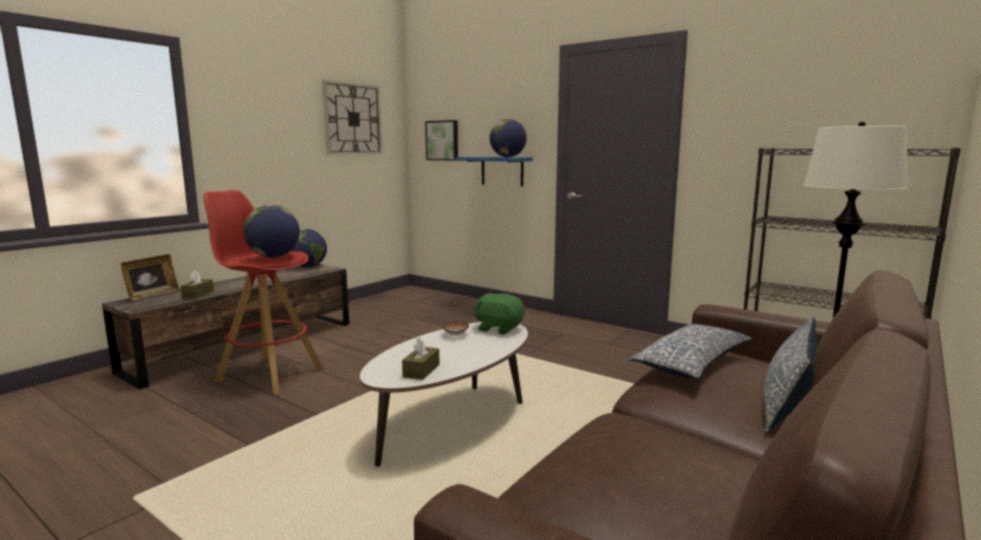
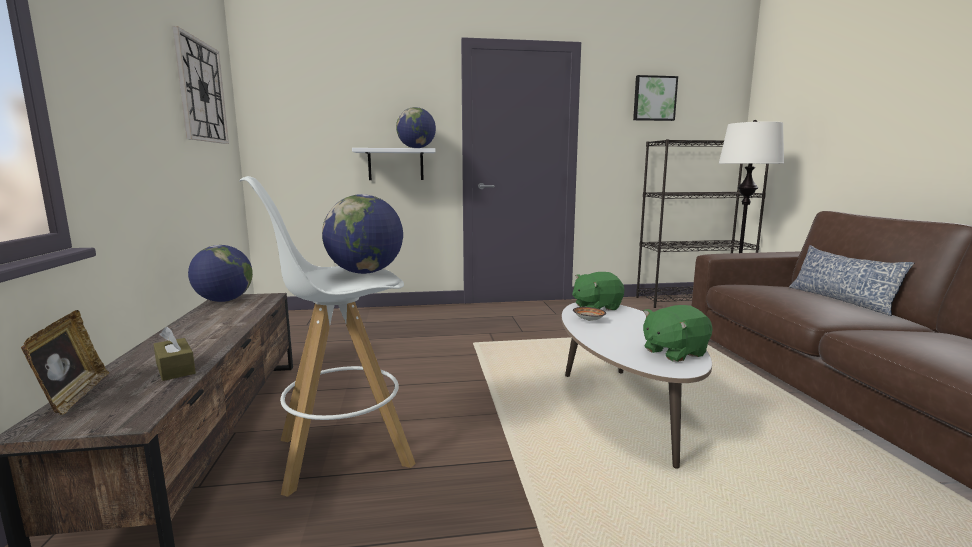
camera: 45 degrees left, 0 degrees up
(269, 374) = (342, 452): red stool -> white stool
(421, 371) = (673, 352): brown tissue box -> green plush toy
(443, 140) = (306, 129): picture -> picture (654, 98)
(502, 171) = (395, 164): blue shelf -> white shelf
(693, 363) = (770, 292): pillow -> none

